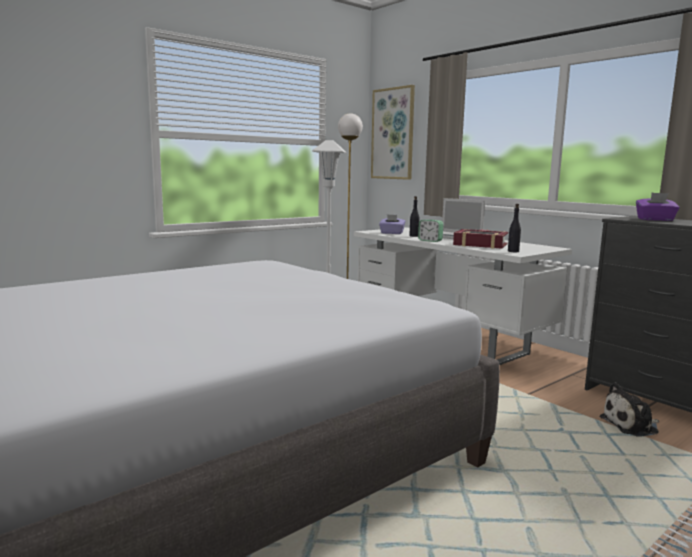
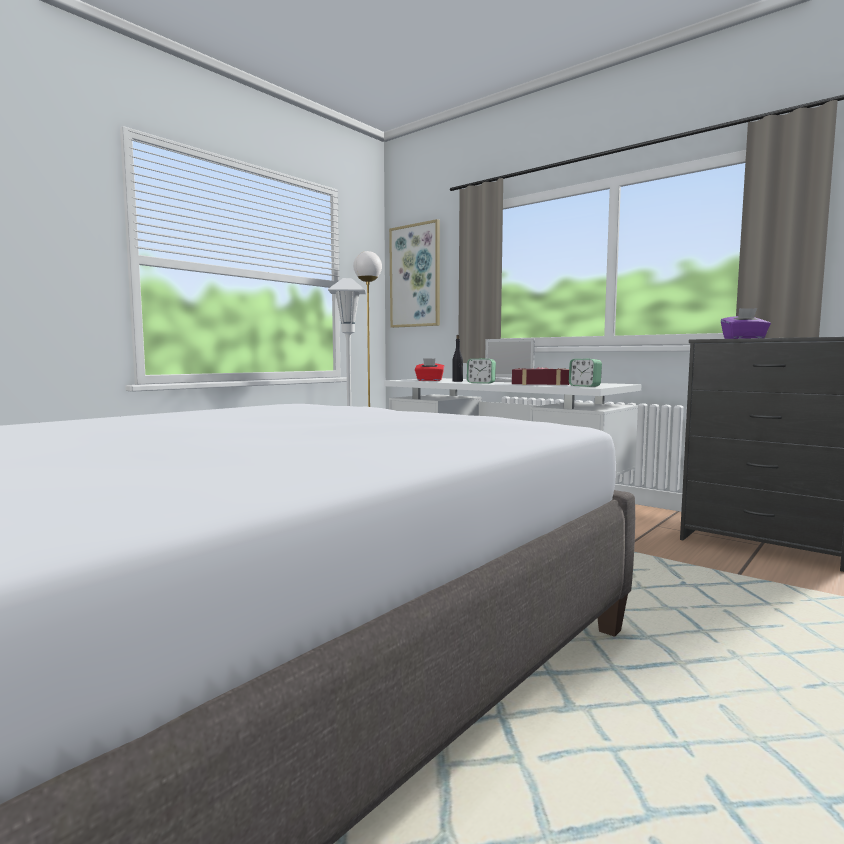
camera: 10 degrees left, 5 degrees down
(391, 233) = (429, 380): purple tissue box -> red tissue box
(513, 251) = (584, 386): black bottle -> alarm clock
(631, 425) = (754, 572): plush toy -> none

